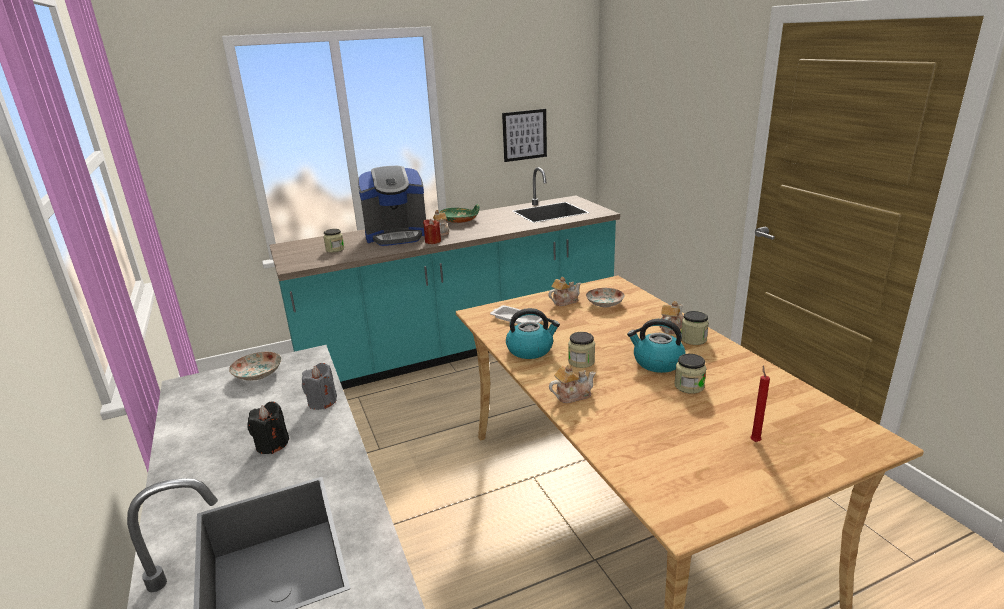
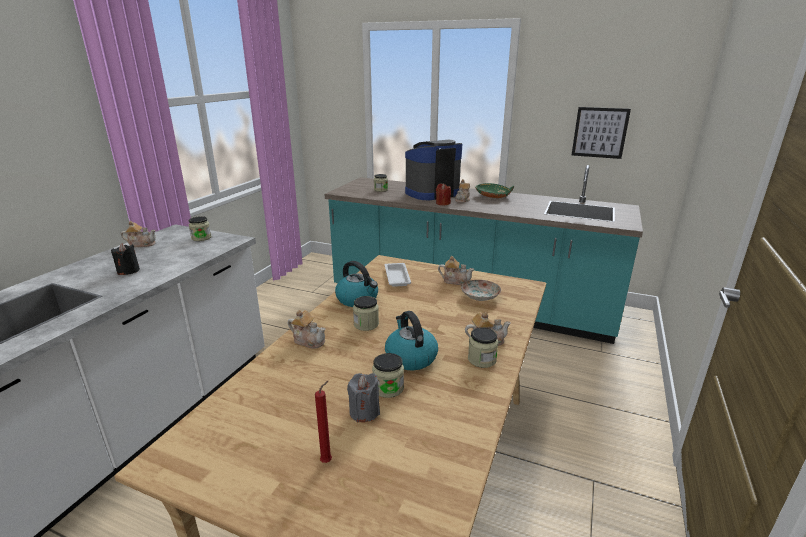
camera: 45 degrees right, 0 degrees up
(190, 418) = (141, 244): none -> teapot
(257, 374) = (201, 238): plate -> jar
(322, 402) = (185, 263): grey candle -> grey candle (364, 412)
(397, 236) = (431, 193): coffee machine -> coffee machine turned 120 degrees clockwise

